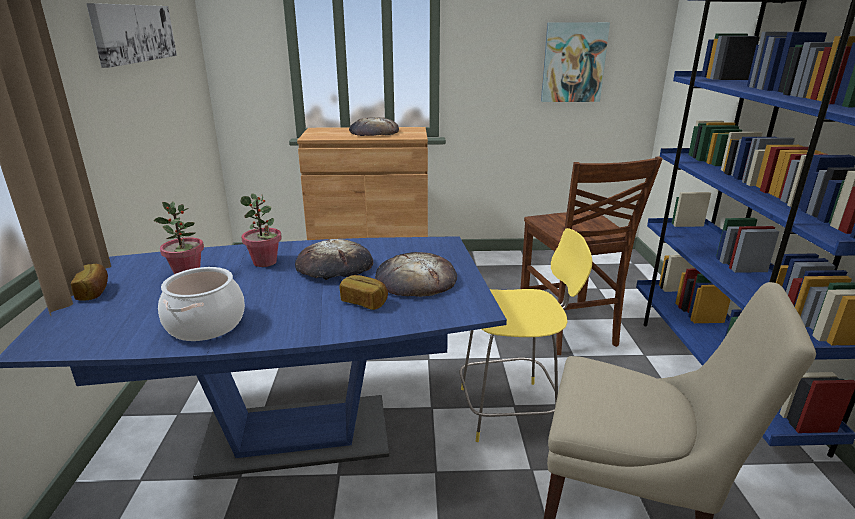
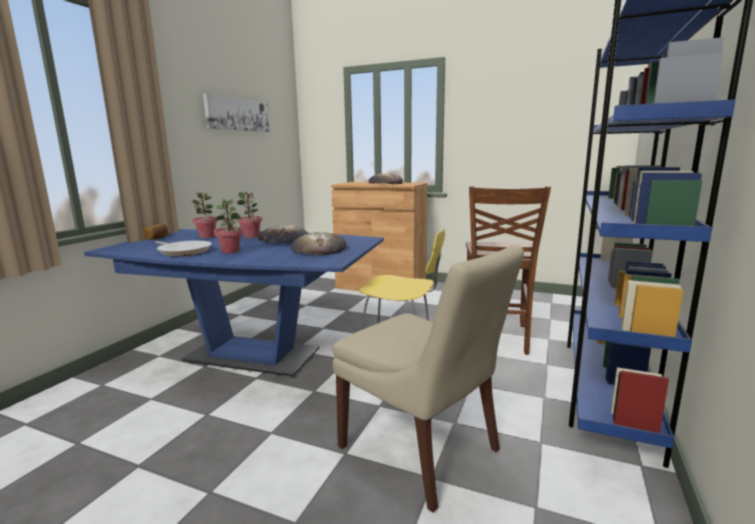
camera: 25 degrees right, 10 degrees down
(205, 324) = (183, 251): cooking pot -> frying pan
(288, 308) = (230, 251): none -> potted plant
(364, 302) = (274, 253): bread -> none
(573, 62) = (549, 135): picture -> none

